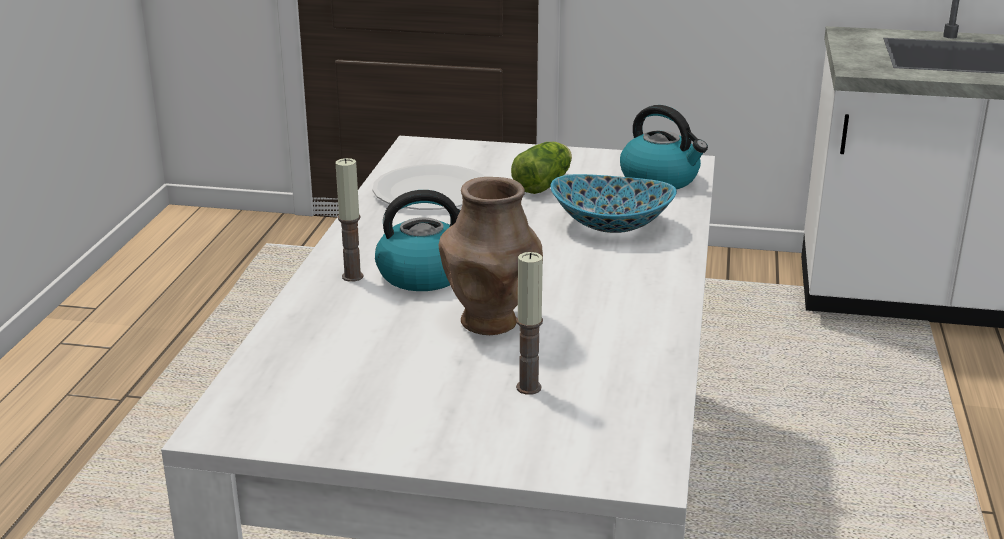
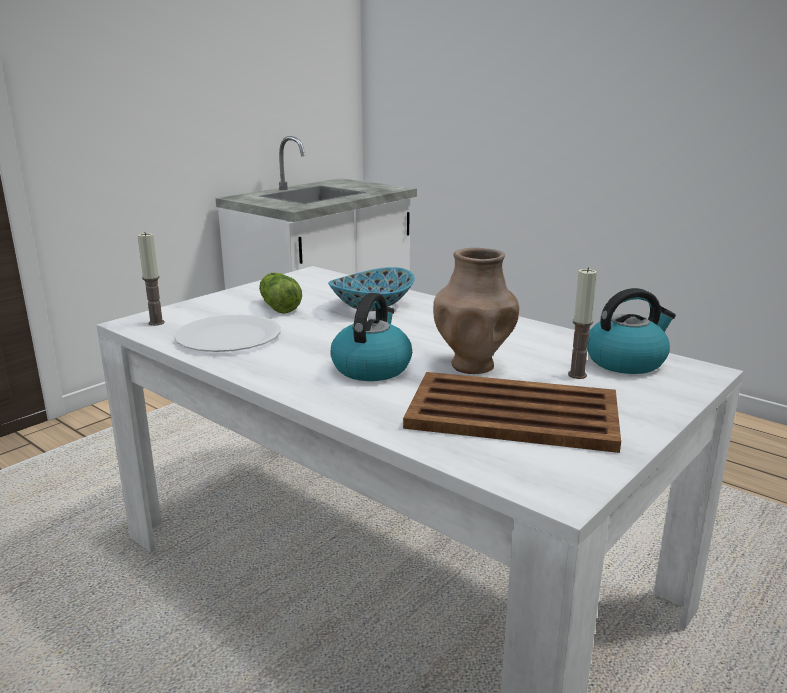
camera: 60 degrees left, 5 degrees down
(352, 276) = (341, 391): candle -> candle (156, 323)
(379, 369) = (510, 413): none -> brown tray
(660, 179) = (325, 282): kettle -> kettle (626, 361)

